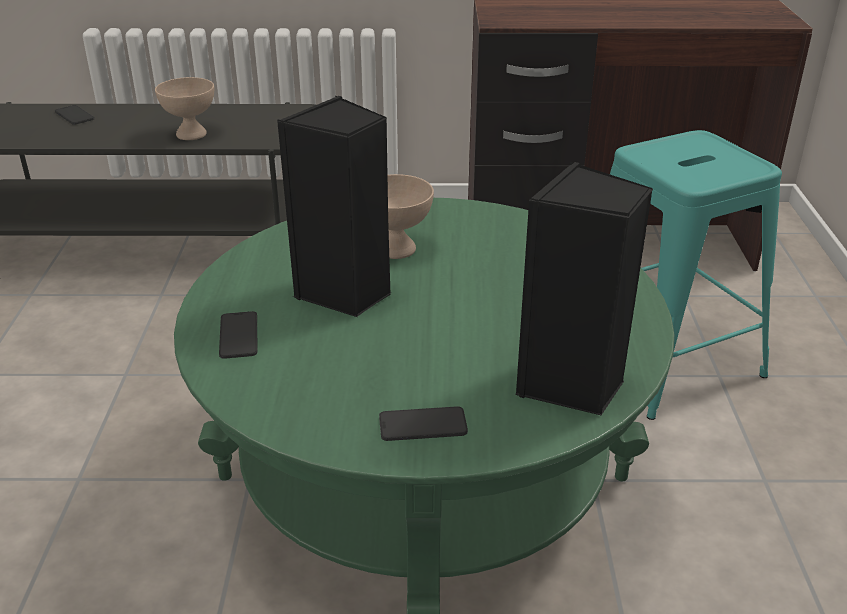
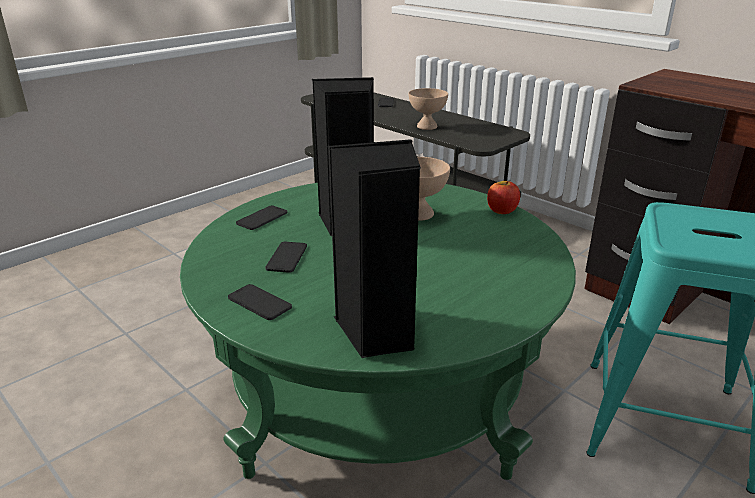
camera: 45 degrees right, 5 degrees down
(356, 364) = (287, 257): none -> phone
(463, 210) = (502, 210): none -> apple

